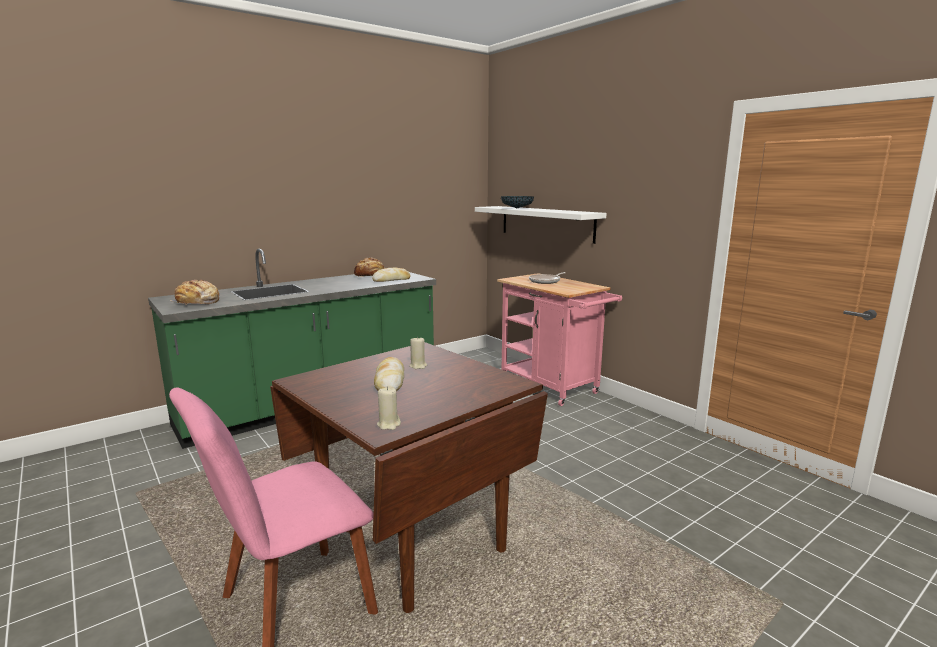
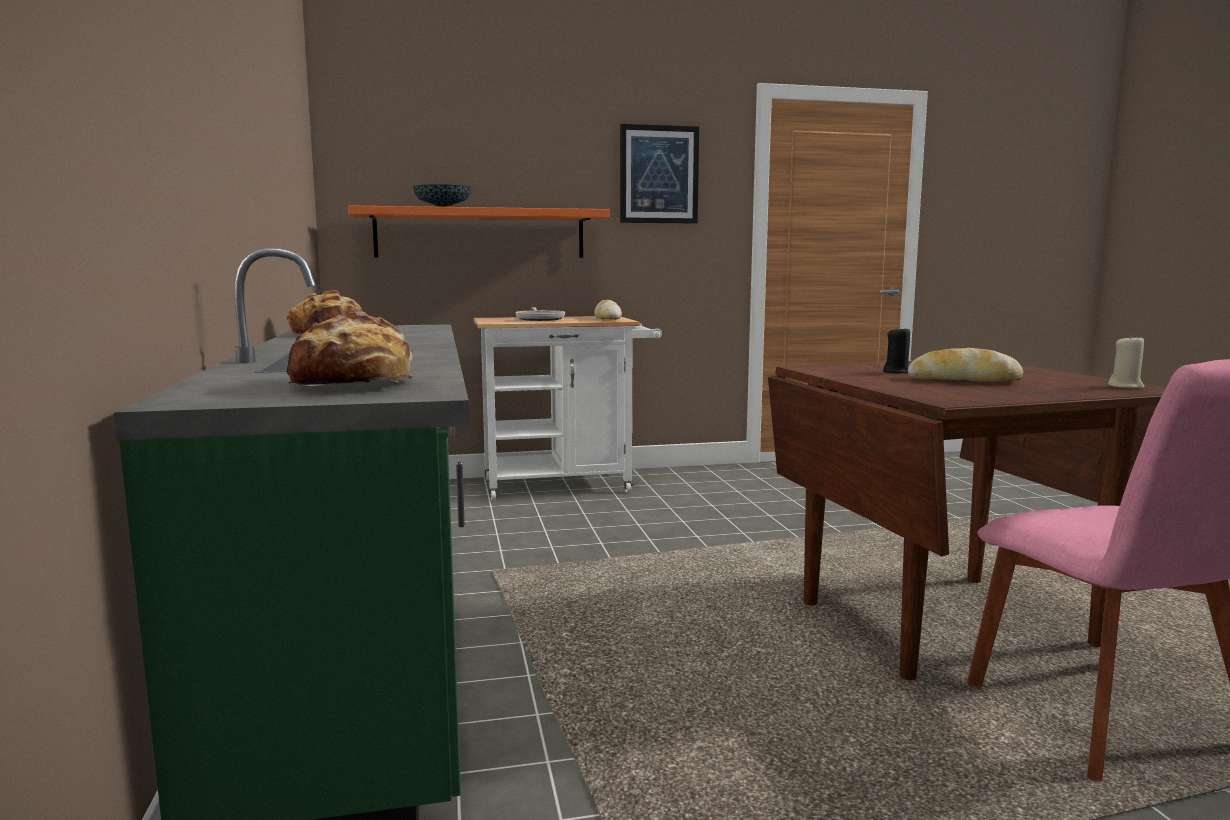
camera: 65 degrees left, 5 degrees down
(391, 280) = (409, 330): bread -> bread (607, 319)
(418, 366) = (897, 372): beige candle -> black candle
(546, 223) = (480, 234): white shelf -> orange shelf
(553, 388) = (567, 485): pink cart -> white cart
(646, 185) = (658, 174): none -> picture

